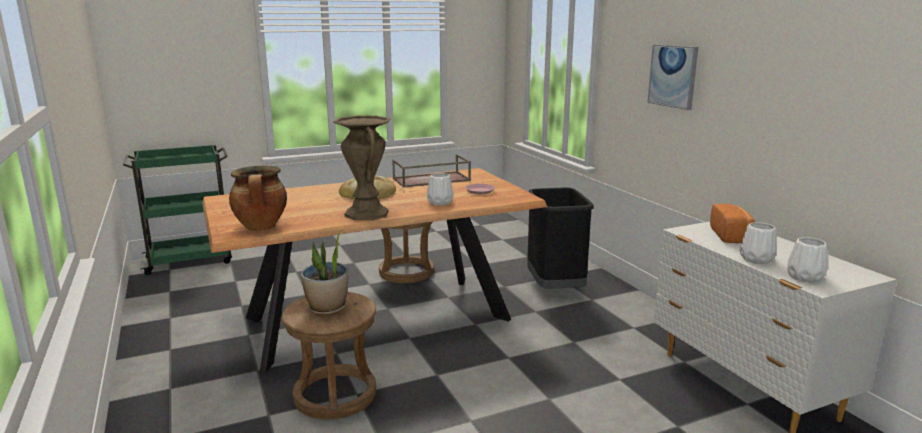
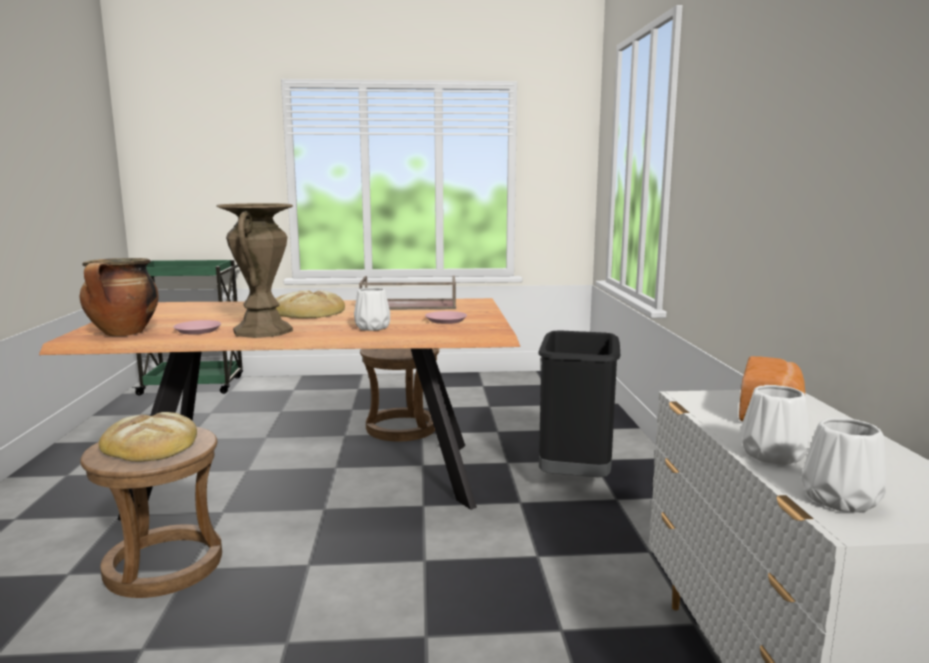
camera: 20 degrees right, 5 degrees down
(316, 218) = (198, 330): none -> pink plate
(327, 308) = (151, 444): potted plant -> bread
(673, 76) = (744, 161): picture -> none

